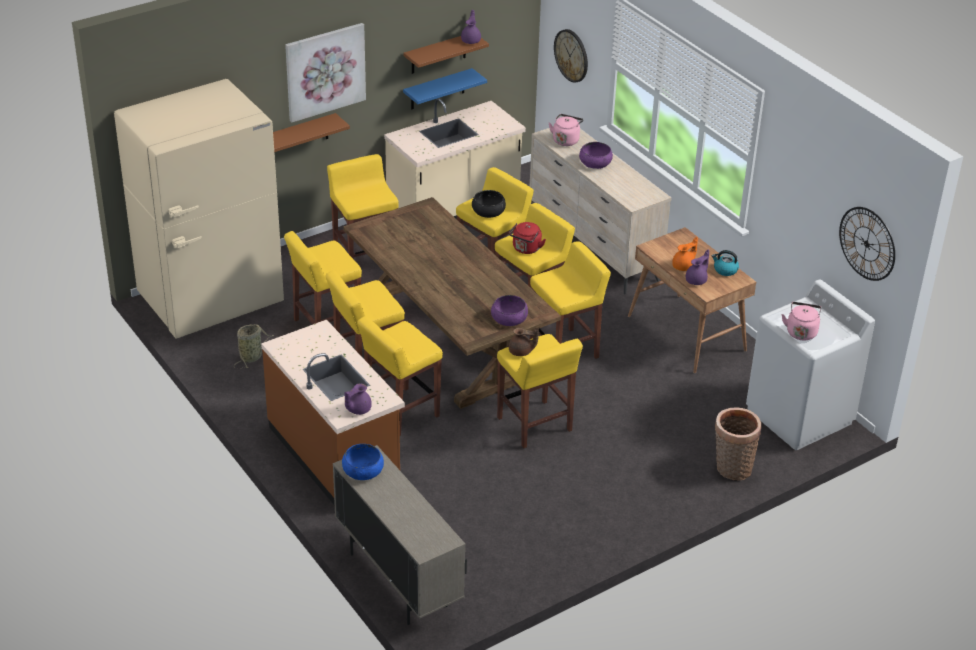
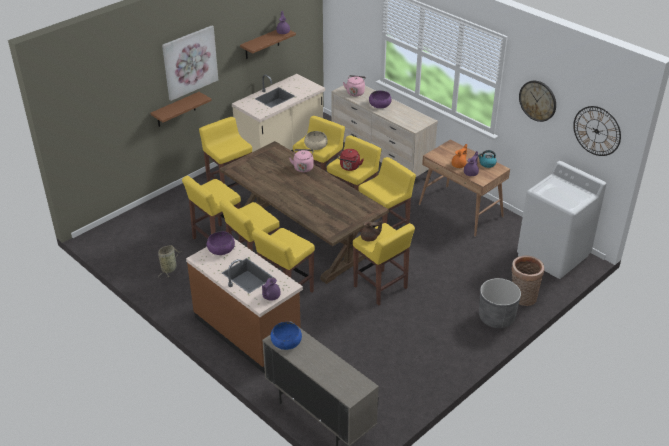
camera: 10 degrees left, 0 degrees up
(211, 301) = (131, 233): beige fridge -> none
(437, 89) = (263, 69): blue shelf -> none
(488, 211) = (315, 146): black bowl -> beige bowl
(509, 318) = (354, 216): purple bowl -> purple bowl (221, 249)
(571, 55) = (349, 36): wall clock -> wall clock (538, 100)
(684, 489) = (496, 317): none -> grey planter
(801, 332) = (558, 197): pink kettle -> pink kettle (303, 167)

